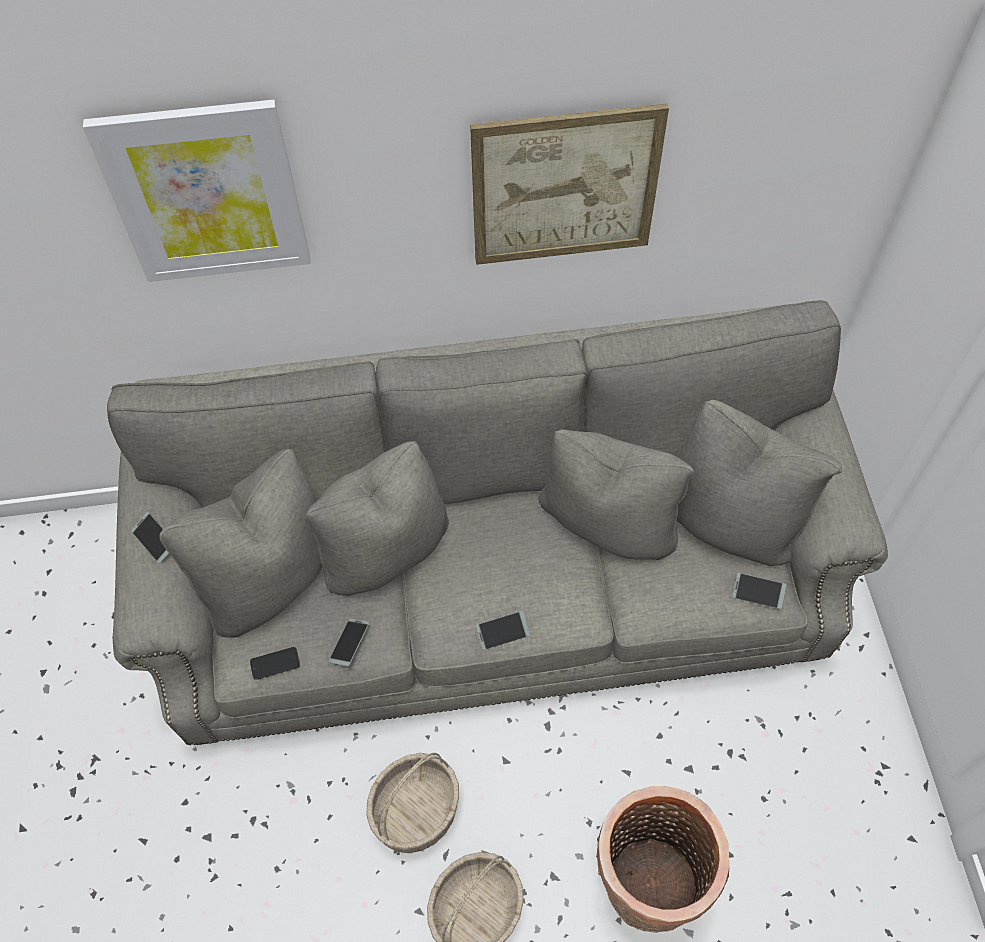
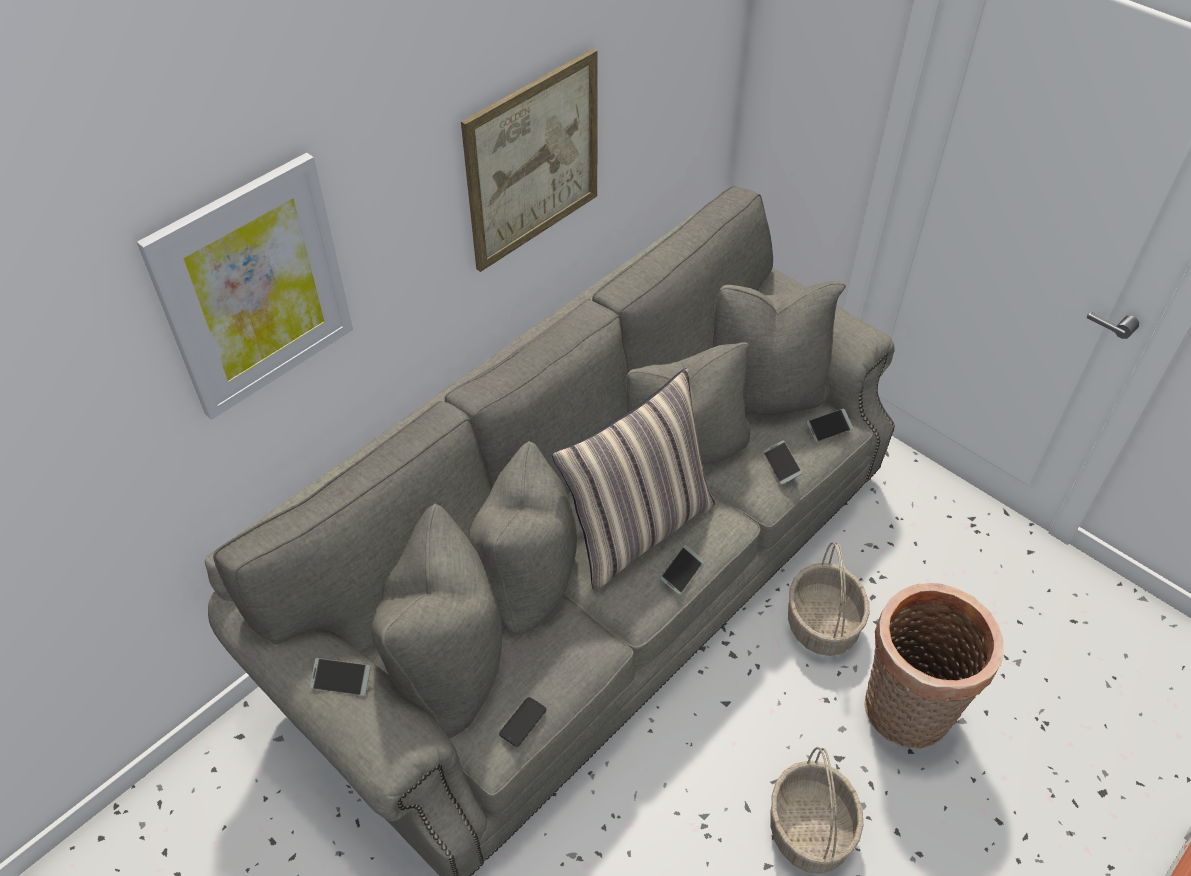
camera: 40 degrees left, 10 degrees down
(350, 644) = (572, 663): phone -> phone (781, 466)
(416, 813) = (695, 794): basket -> basket (823, 625)
(504, 568) = (638, 527): none -> pillow

